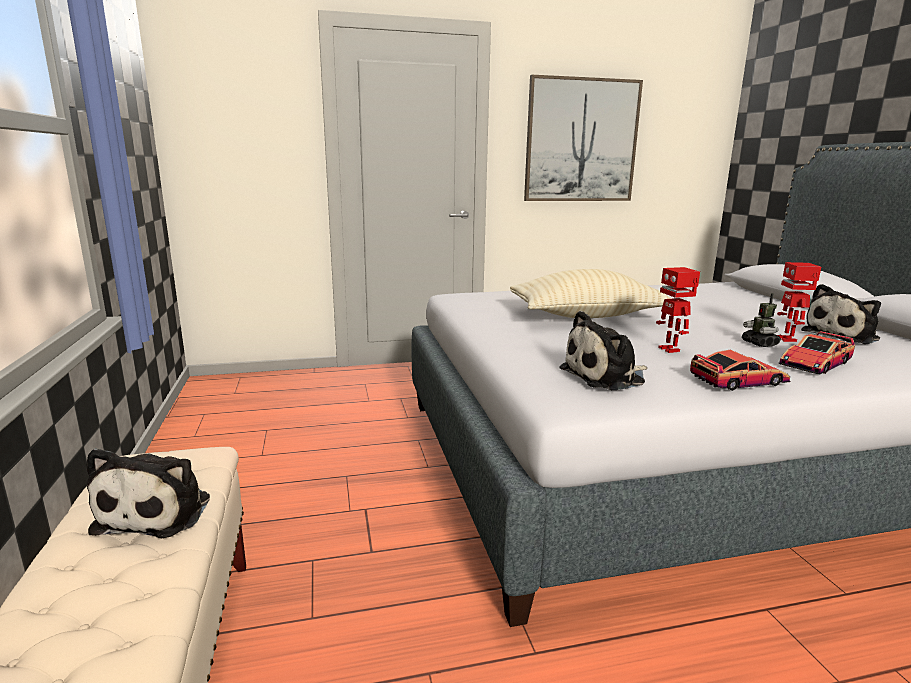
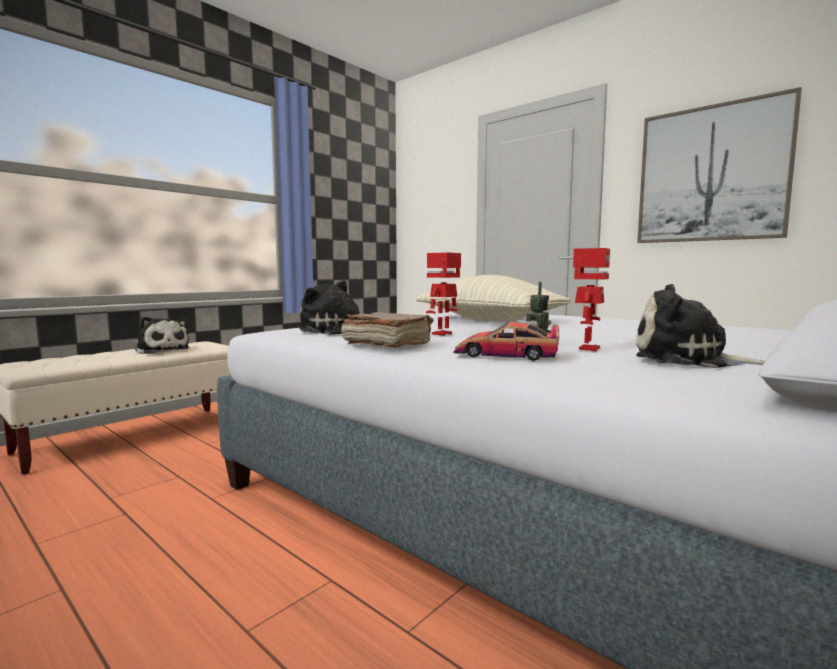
camera: 55 degrees right, 10 degrees down
(158, 511) = (161, 350): plush toy -> plush toy turned 105 degrees counterclockwise
(739, 381) = (386, 345): toy car -> brown book
(787, 339) = (588, 348): toy robot -> toy robot turned 150 degrees clockwise

